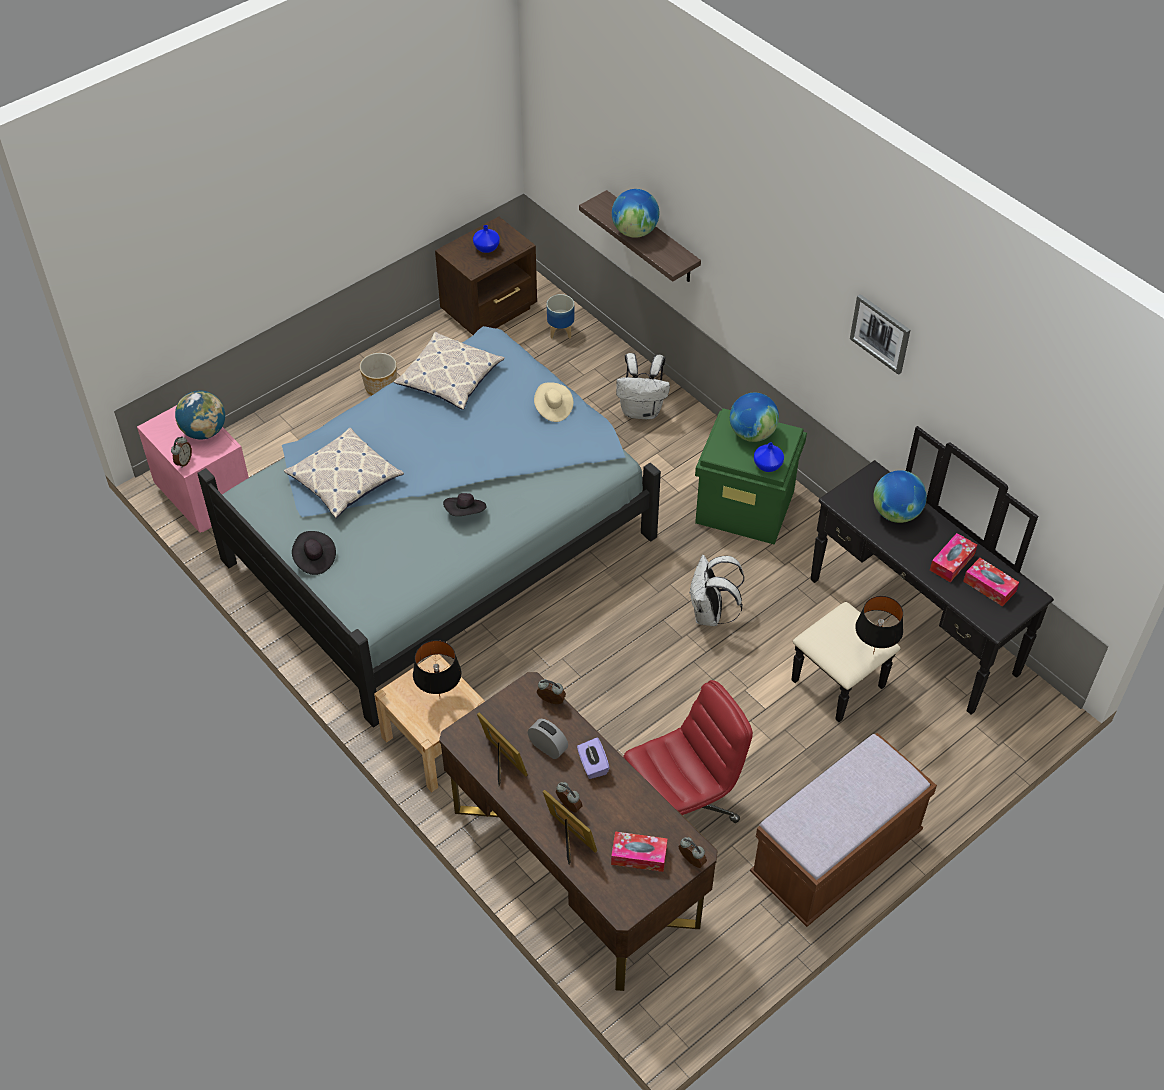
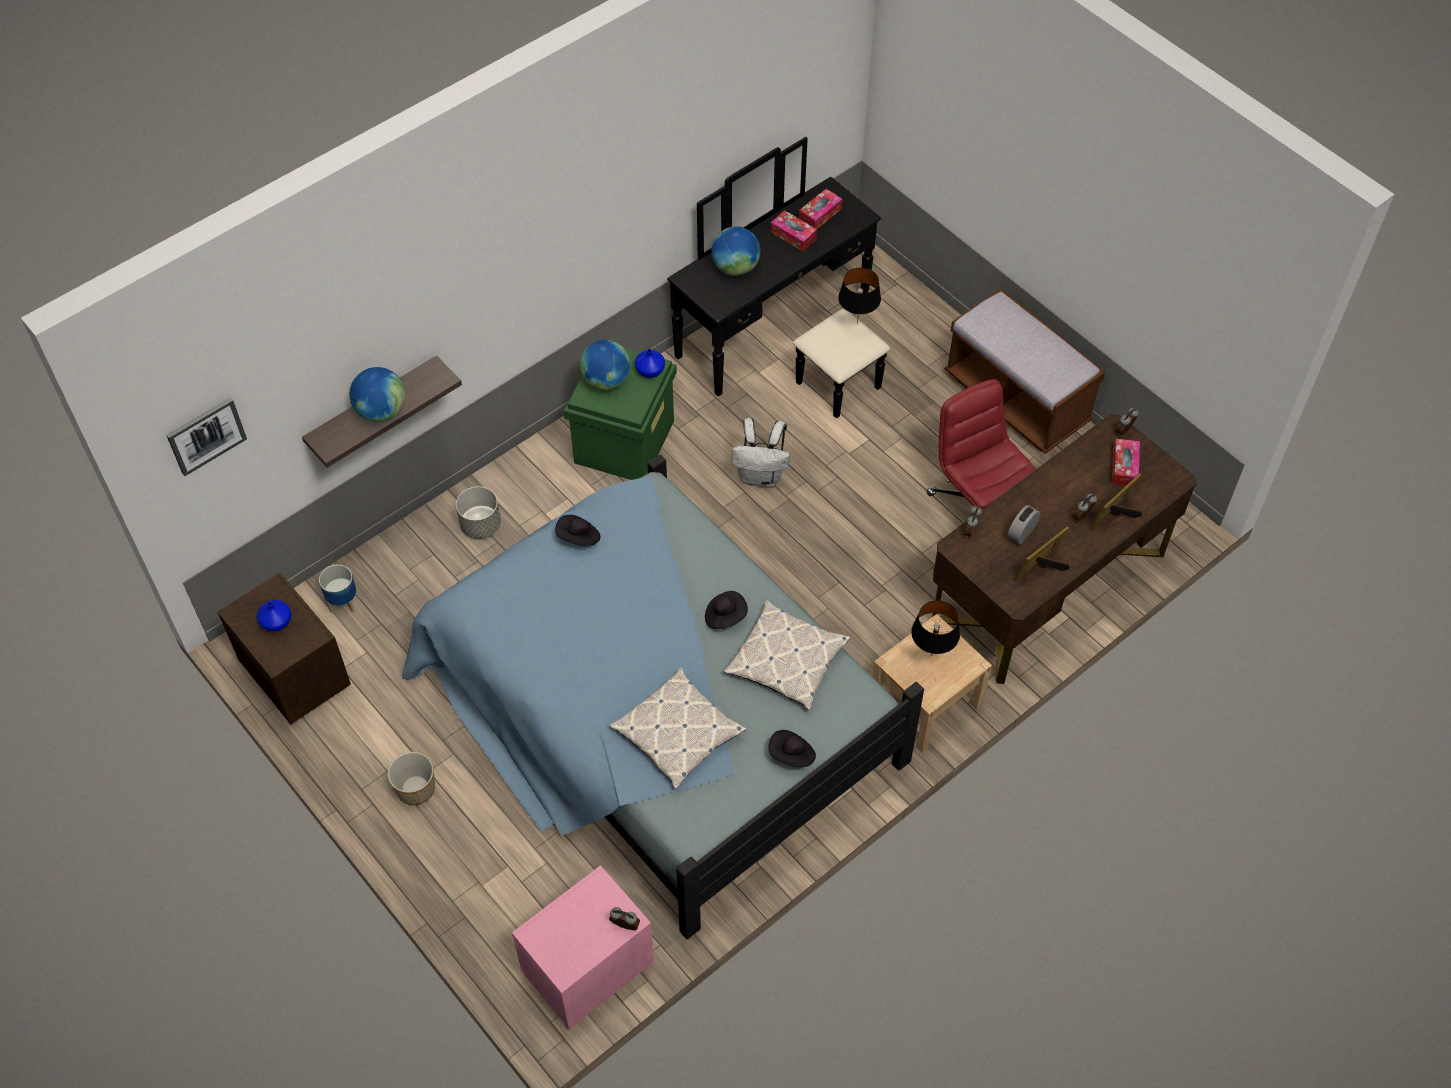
camera: 90 degrees left, 5 degrees up
(204, 431) = (574, 909): globe -> none
(449, 378) = (523, 637): pillow -> pillow (787, 660)
(553, 409) = (579, 538): beige hat -> black hat
(592, 765) = (1037, 499): purple tissue box -> none
(642, 410) = (480, 525): white backpack -> grey planter
(881, 333) = (633, 183): picture -> picture (206, 435)

